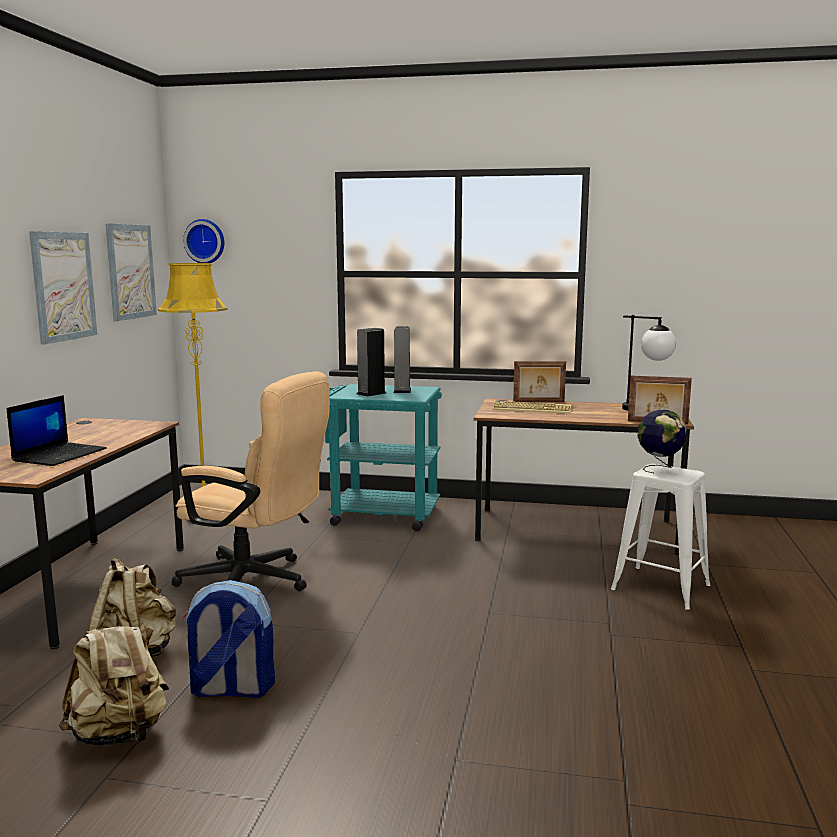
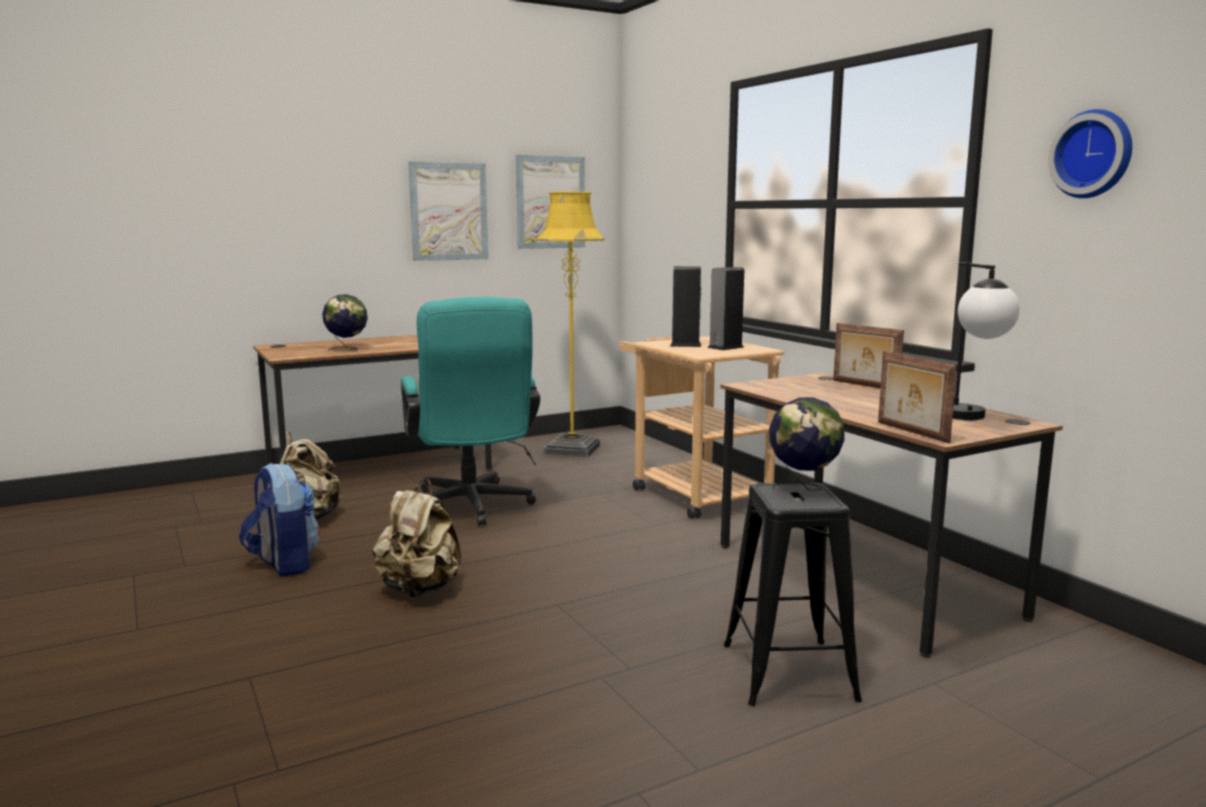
camera: 50 degrees right, 0 degrees up
(60, 455) = (347, 349): laptop -> globe
(119, 734) = (189, 558): beige backpack -> beige backpack (419, 590)
(205, 241) = (641, 172): wall clock -> wall clock (1093, 154)
(256, 582) = (471, 508): beige office chair -> turquoise office chair
(374, 514) = (693, 492): turquoise cart -> beige cart
(533, 409) = (824, 390): keyboard -> none
(661, 587) = (789, 672): white stool -> black stool

